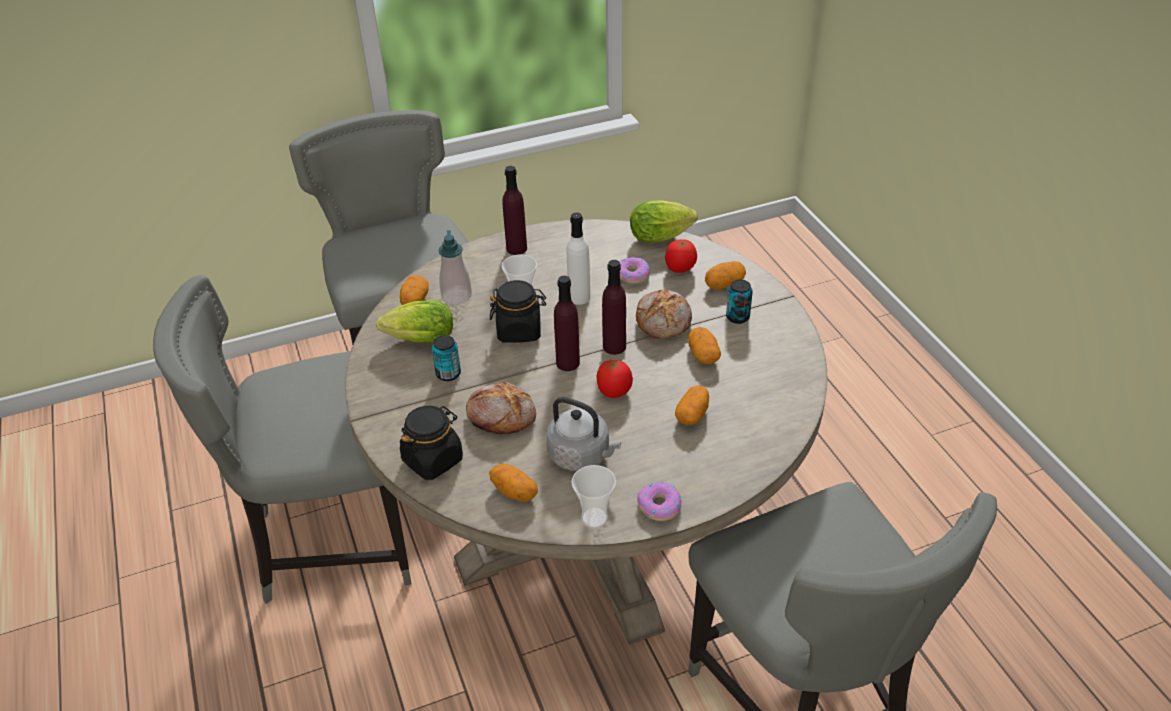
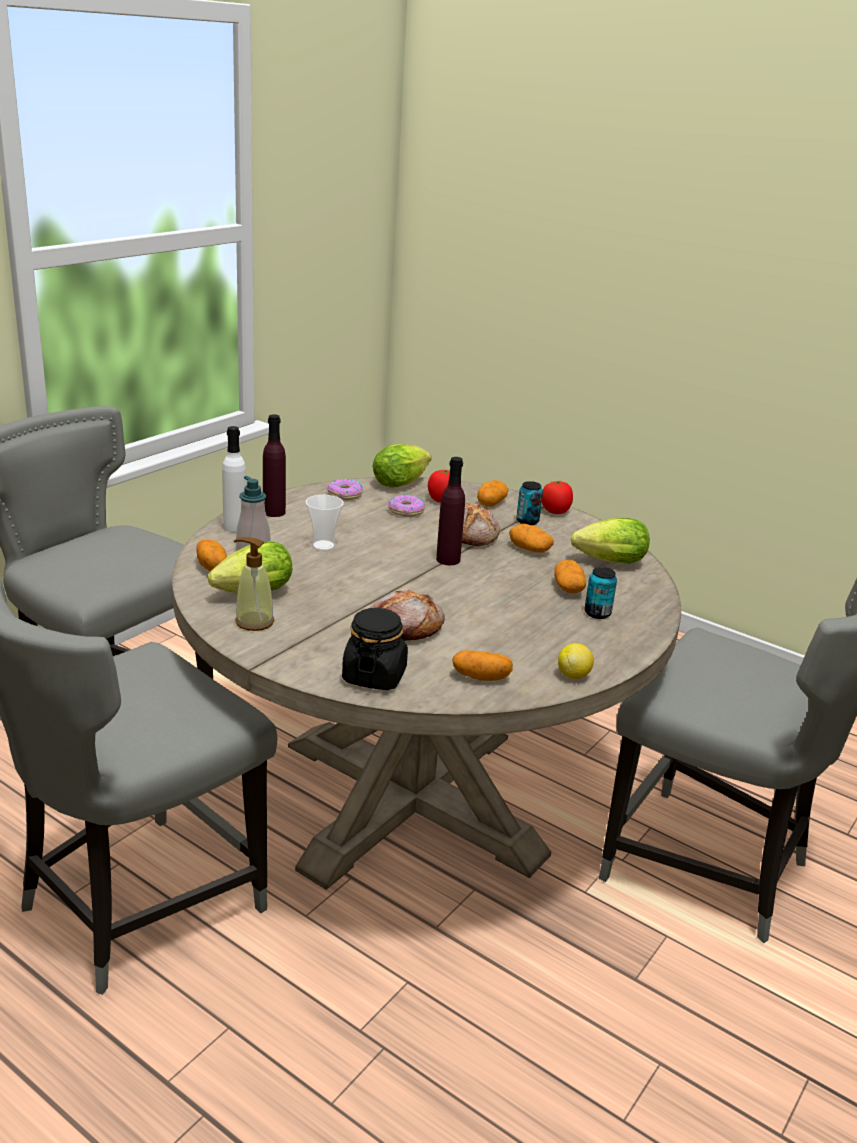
camera: 35 degrees left, 15 degrees down
(395, 371) = (254, 622): none -> soap dispenser
(448, 374) = (313, 611): can -> can (597, 613)
(519, 330) = (347, 566): black jar -> none
(568, 363) = (420, 579): purple bottle -> none
(579, 297) = (375, 534): white bottle -> white bottle (235, 527)
(582, 456) = (510, 637): grey kettle -> none
(594, 518) = (573, 675): cup -> lemon
(614, 391) = (485, 588): tomato -> tomato (555, 511)
(659, 506) = (615, 652): donut -> donut (345, 494)
(764, 392) = (606, 562): none -> lettuce

